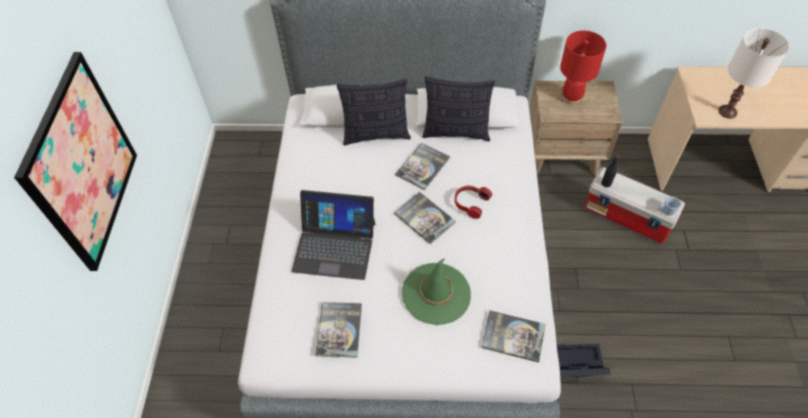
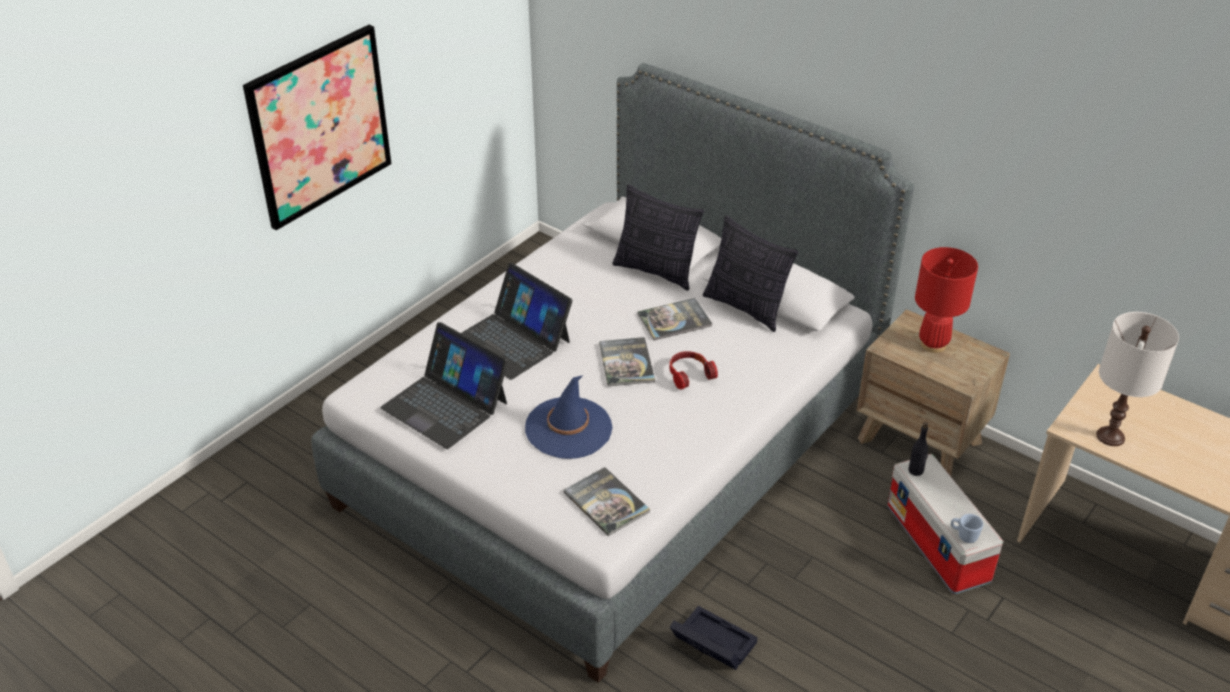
camera: 35 degrees right, 15 degrees down
(339, 330) = (445, 405): book -> laptop
(436, 293) = (568, 428): green hat -> blue hat

